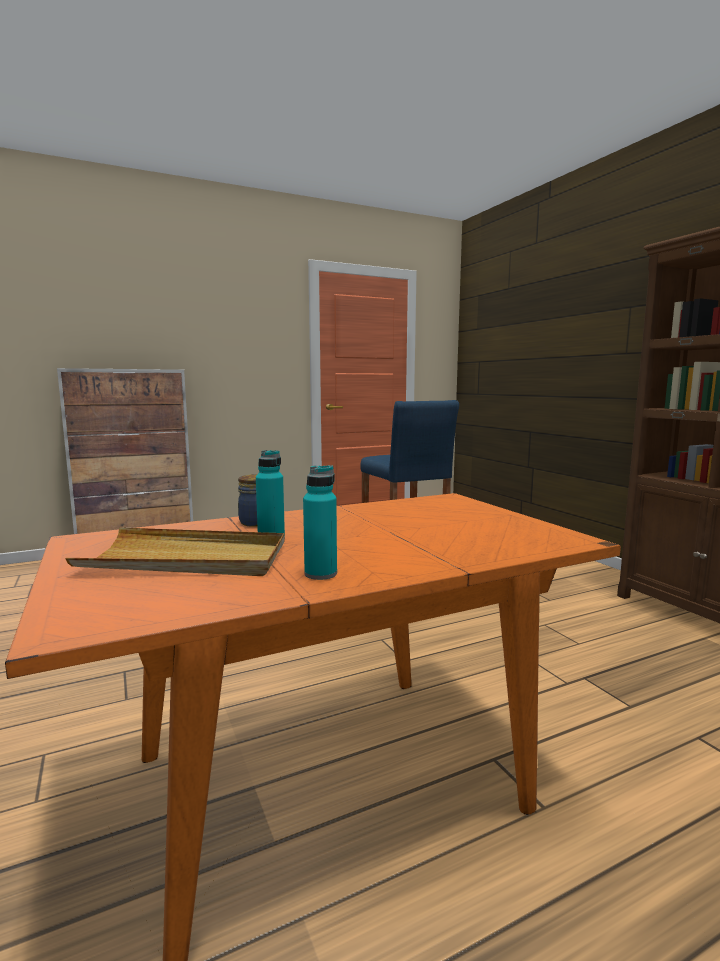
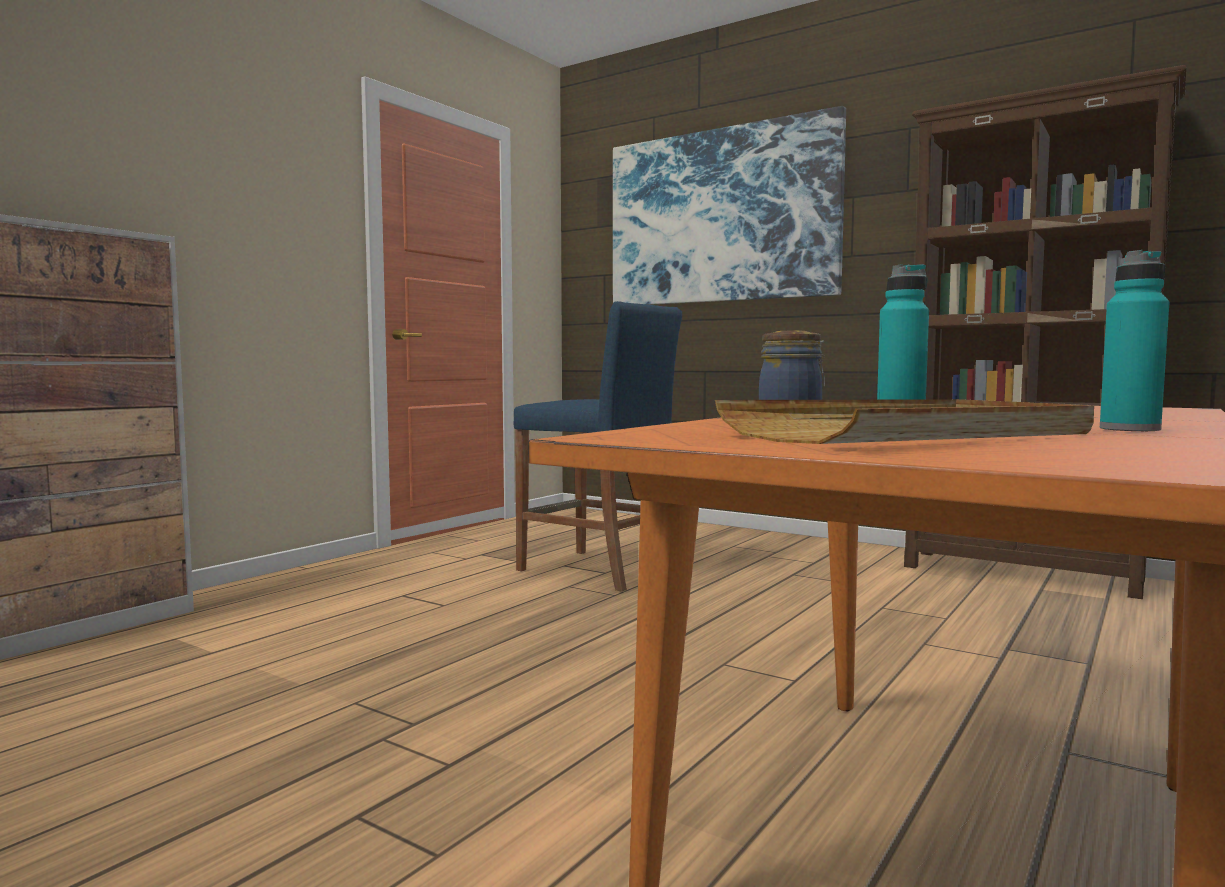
camera: 30 degrees left, 5 degrees down
(544, 322) = (721, 216): none -> picture

